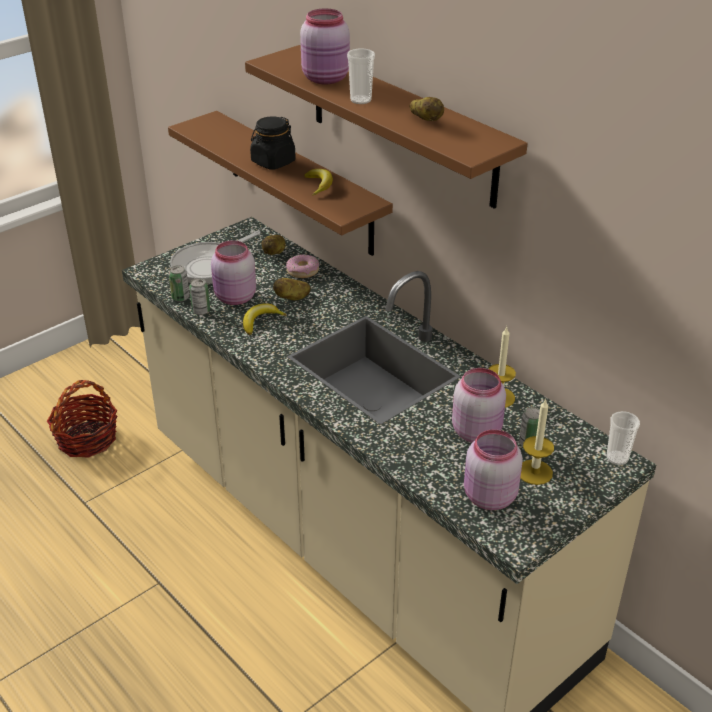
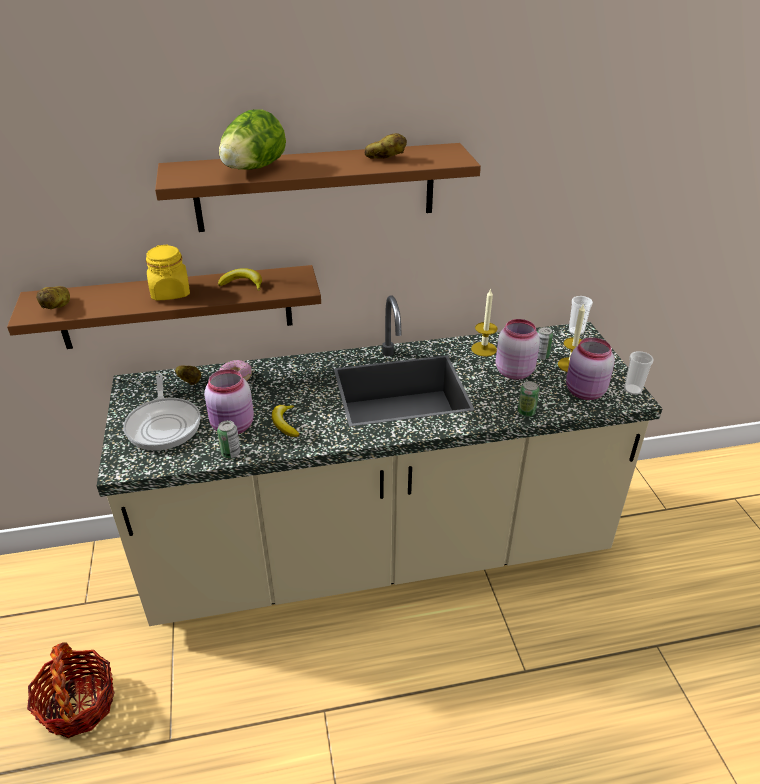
camera: 60 degrees left, 0 degrees up
(180, 297) = (195, 459): can -> can (526, 412)
(273, 162) = (170, 292): black jar -> yellow jar
(292, 298) = (269, 395): potato -> potato (58, 306)
(327, 79) = (253, 169): pink jar -> lettuce
(360, 100) = (315, 168): cup -> cup (632, 390)

